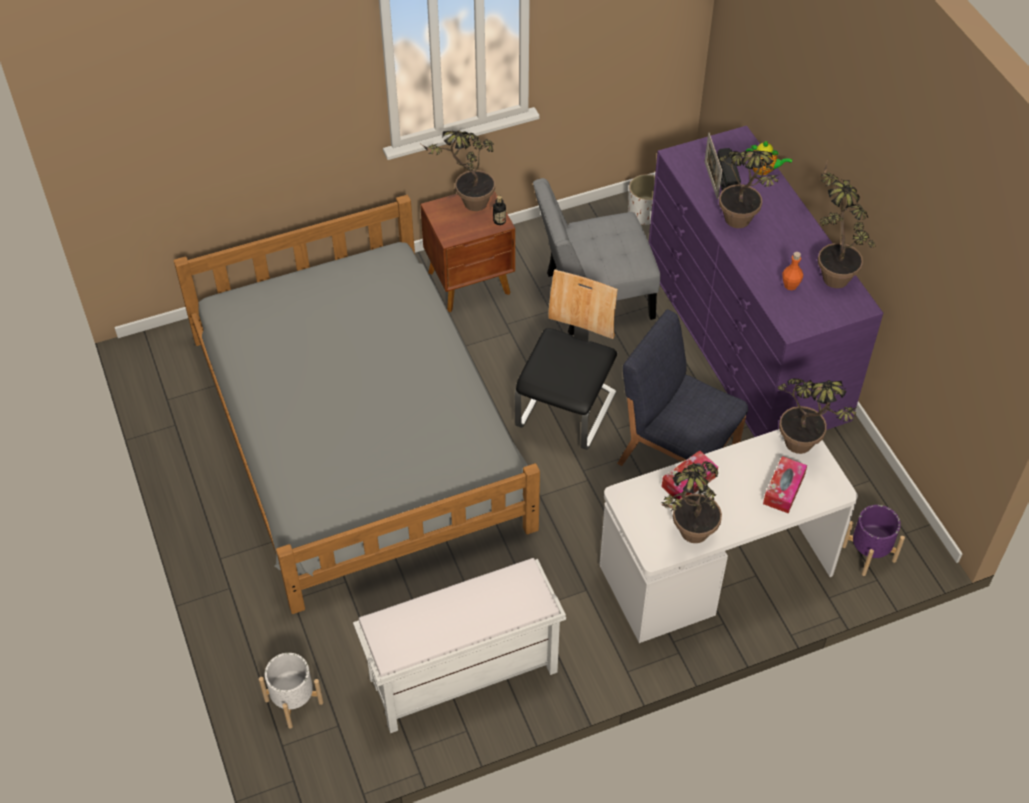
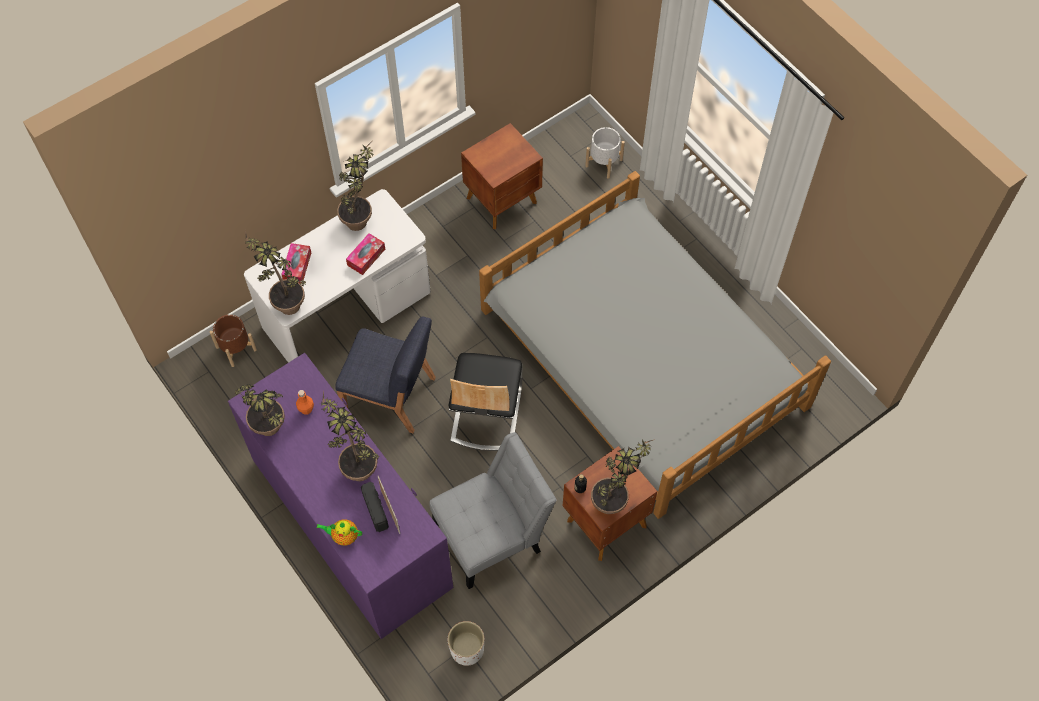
camera: 165 degrees right, 10 degrees up
(462, 677) = (503, 200): white bench -> brown nightstand
(869, 553) = (236, 348): purple planter -> brown planter

